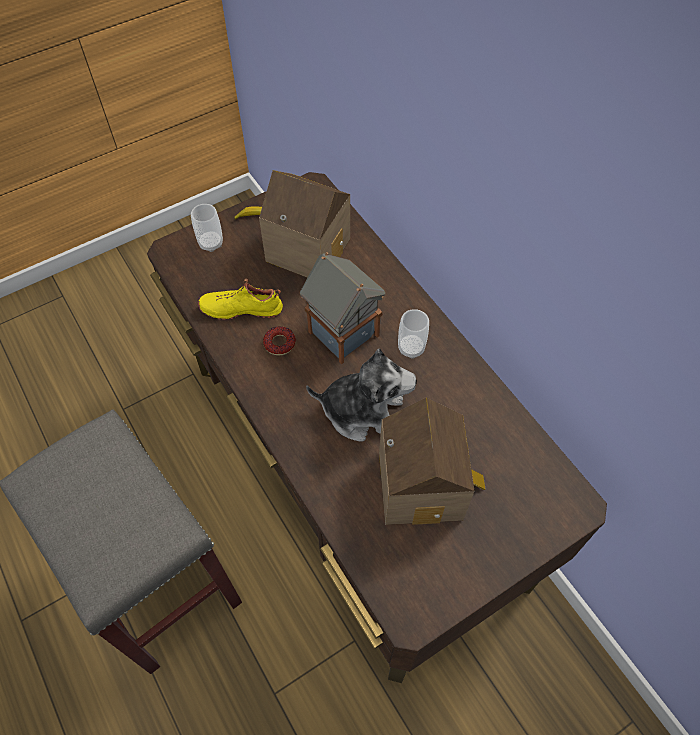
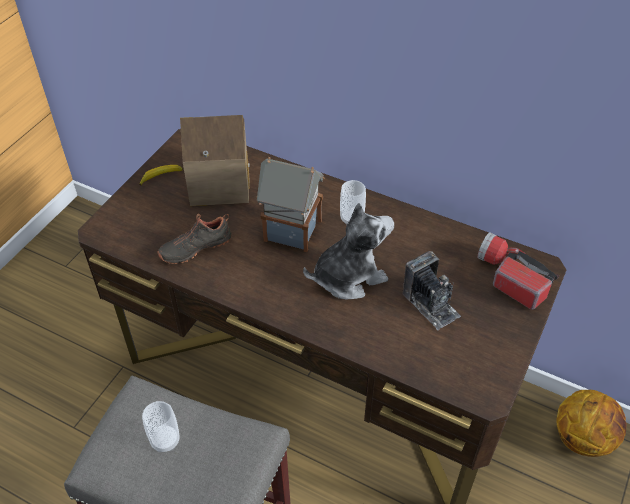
camera: 30 degrees left, 10 degrees down
(211, 243) = (132, 211): cup -> cup (165, 440)
(241, 307) = (195, 247): yellow shoe -> black shoe
(279, 343) = (246, 259): donut -> none
(425, 484) = (430, 304): toy house -> camera
(532, 499) = (510, 278): none -> flashlight
(578, 680) = (583, 437): none -> basketball

